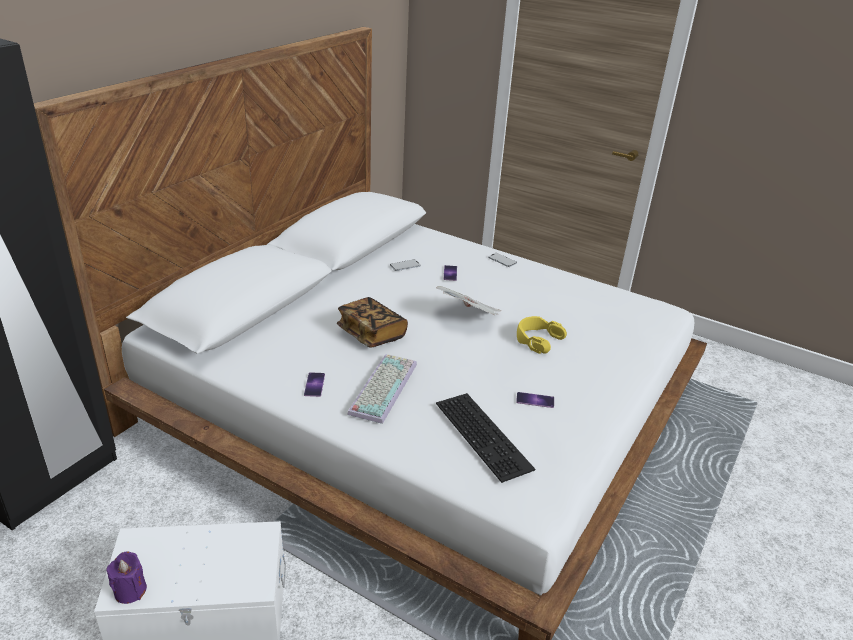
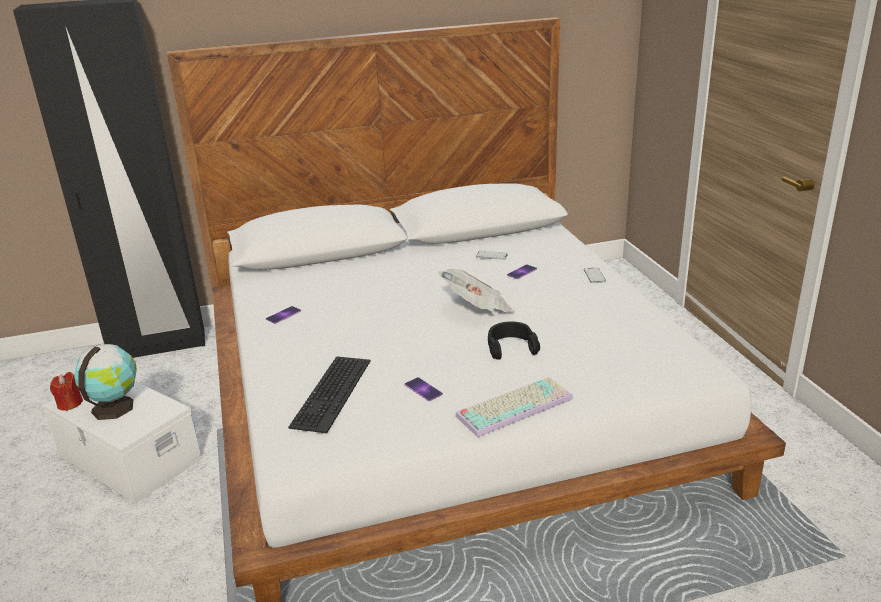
camera: 45 degrees right, 5 degrees down
(130, 590) = (70, 404): purple candle -> red candle
(193, 564) = (114, 406): none -> globe
(371, 334) = (376, 296): book -> none
(382, 387) = (322, 333): keyboard -> keyboard (514, 405)
(537, 339) = (511, 347): yellow headphones -> black headphones

